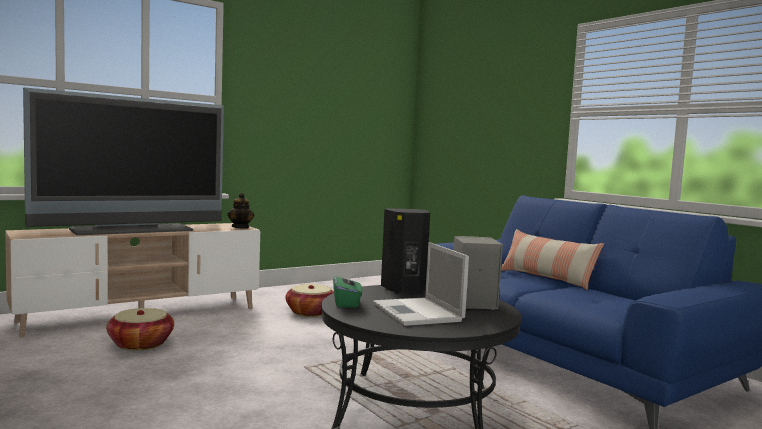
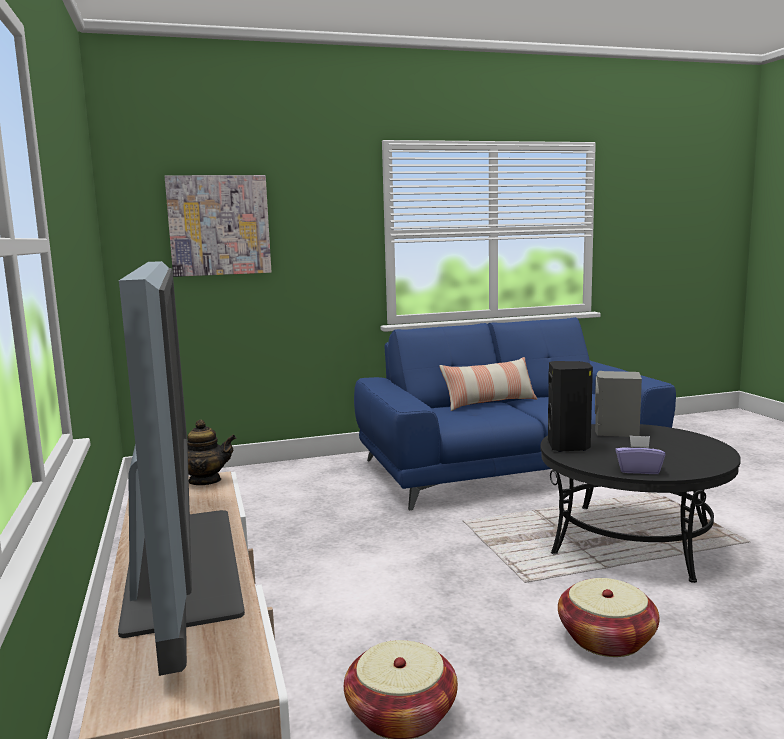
camera: 70 degrees left, 5 degrees up
(310, 312) = (295, 561): basket -> basket (606, 639)
(346, 303) = (638, 470): green tissue box -> purple tissue box
(418, 313) = (662, 450): laptop -> none
(465, 106) = (219, 225): none -> picture

